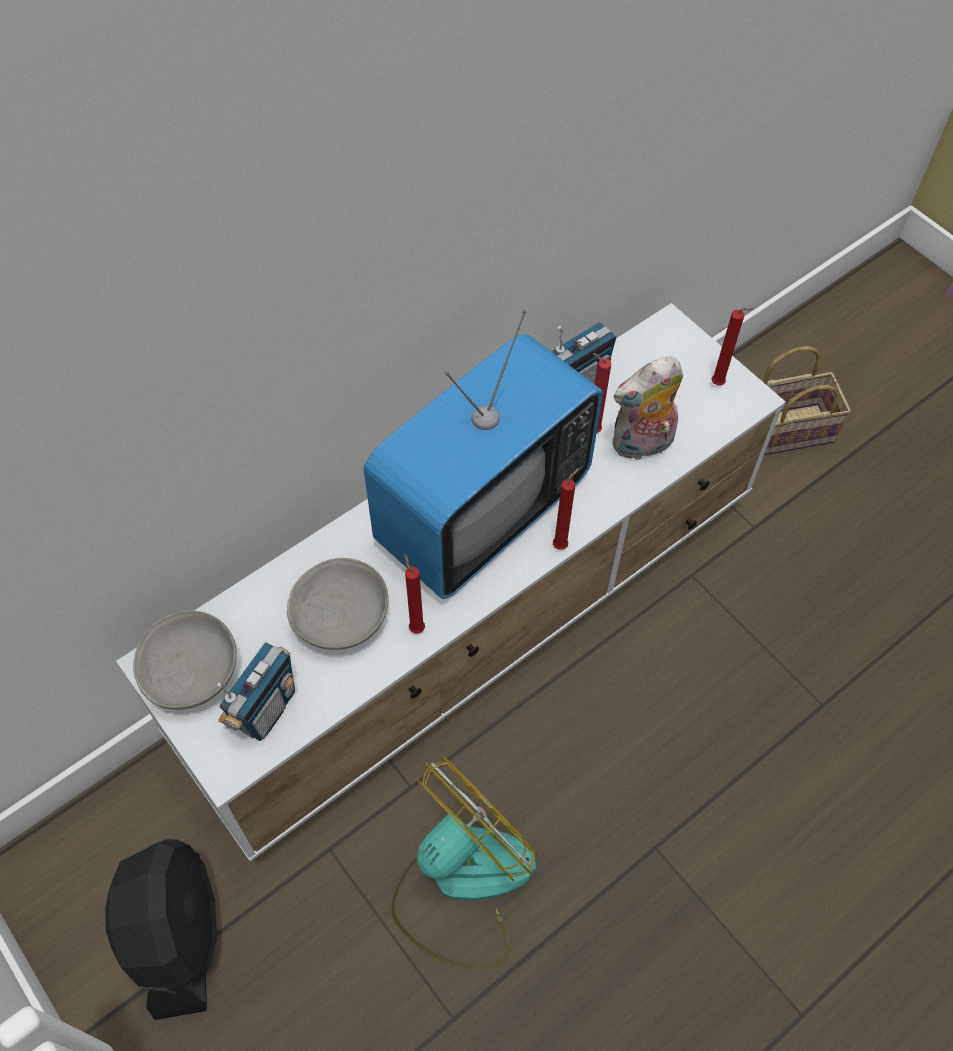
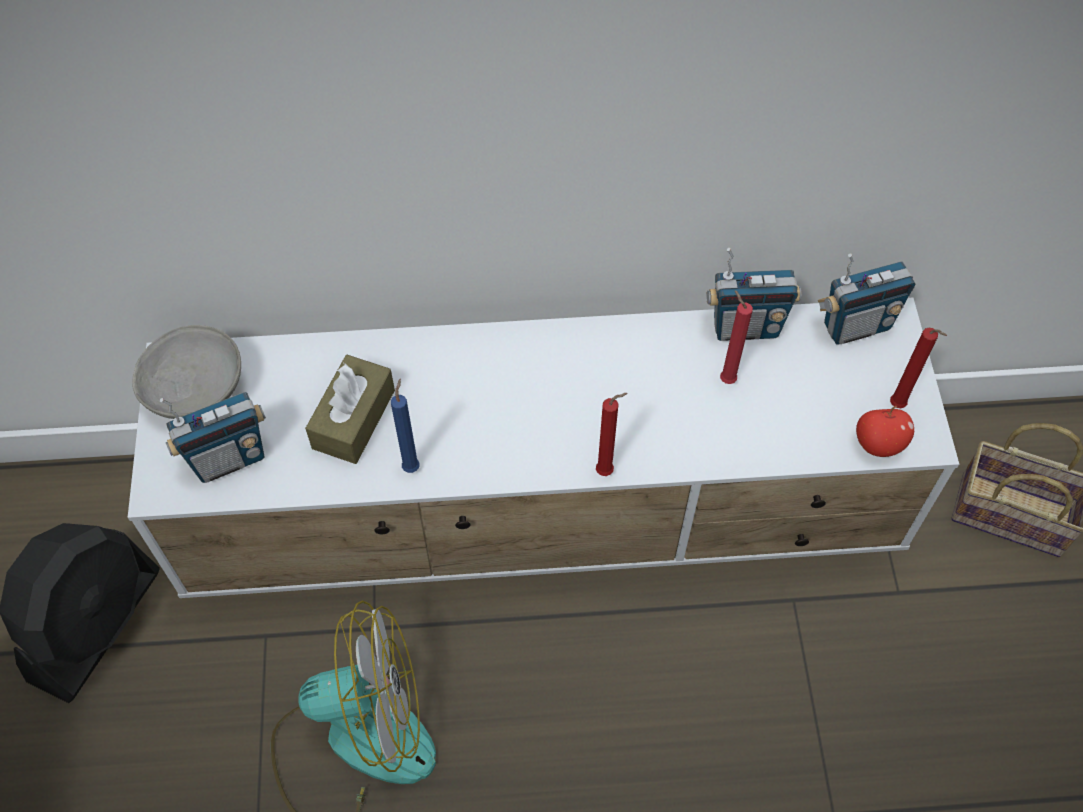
camera: 35 degrees right, 0 degrees up
(342, 619) = (353, 419): grey bowl -> brown tissue box
(416, 627) = (412, 465): red candle -> blue candle
(482, 511) = (556, 396): television -> none
(642, 445) = (765, 422): plush toy -> none
(649, 343) = (856, 326): none -> radio
(726, 417) = (878, 443): none -> apple

